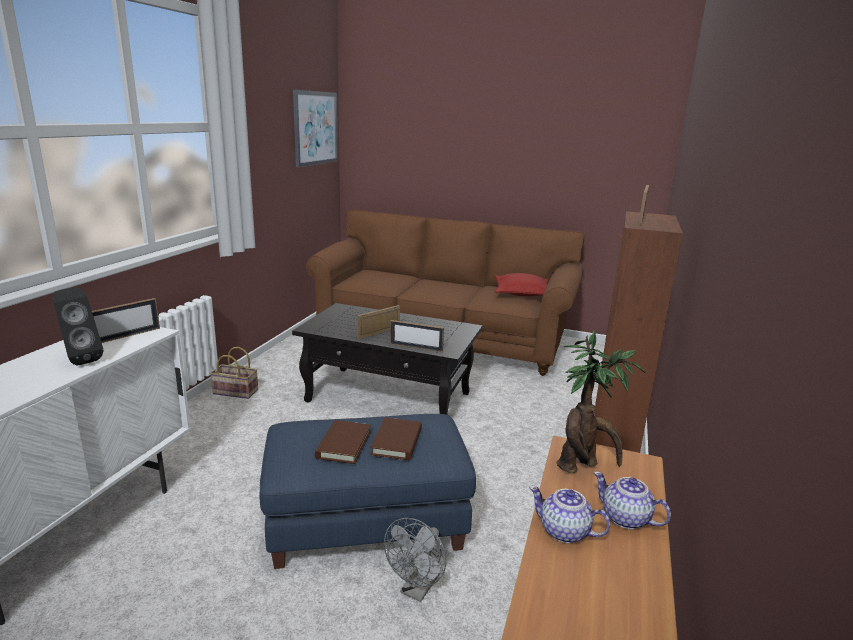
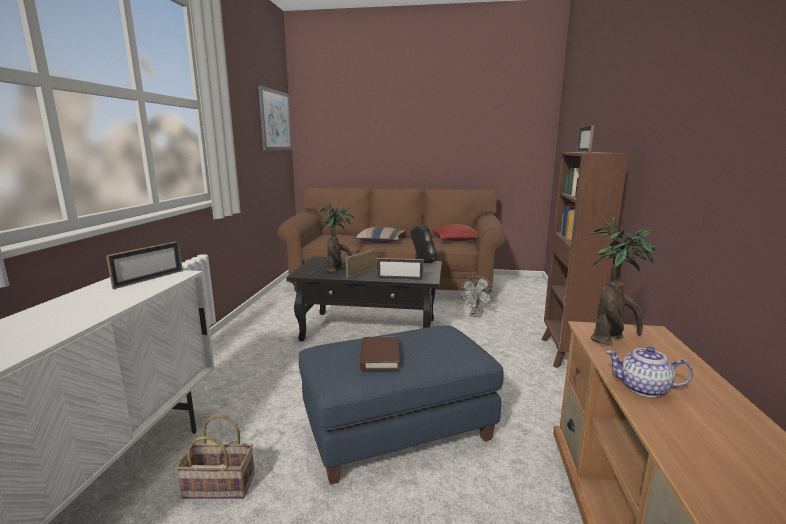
camera: 10 degrees left, 5 degrees down
(80, 359) = (113, 298): black speaker -> black speaker (422, 262)
(234, 392) = (232, 340): basket -> basket (217, 487)
(353, 325) = (337, 269): none -> potted plant
(397, 442) = (425, 348): brown book -> none
(417, 590) = (470, 480): grey fan -> grey fan (476, 315)
(427, 285) = (380, 241): none -> pillow
(626, 518) = (682, 372): teapot -> none

